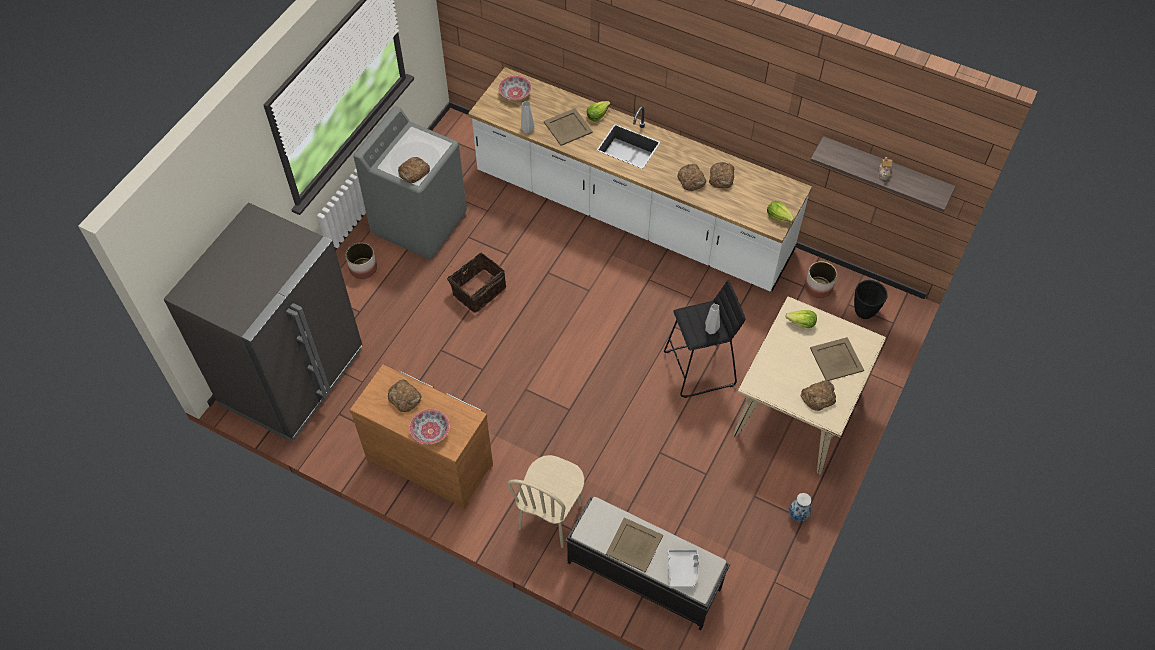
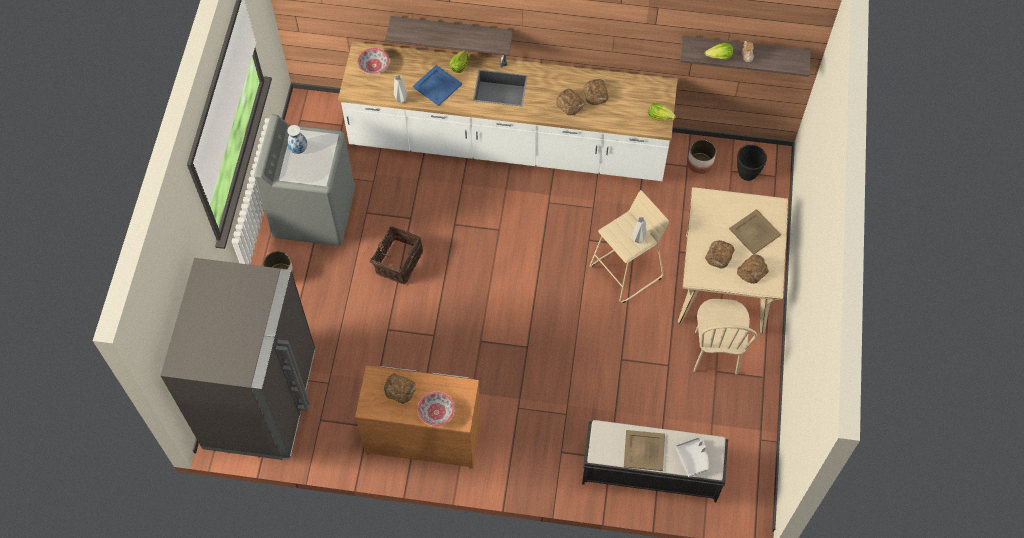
camera: 20 degrees left, 5 degrees up
(413, 172) = (315, 174): bread -> bread (719, 256)
(551, 517) = (551, 449): beige chair -> beige chair (715, 352)
(568, 127) = (437, 86): beige tray -> blue tray
(598, 77) = (452, 31): none -> shelf
(699, 368) = (626, 272): black stool -> beige stool
(797, 515) = (758, 375): vase -> vase (298, 149)
(801, 323) = (713, 209): lettuce -> lettuce (719, 57)

